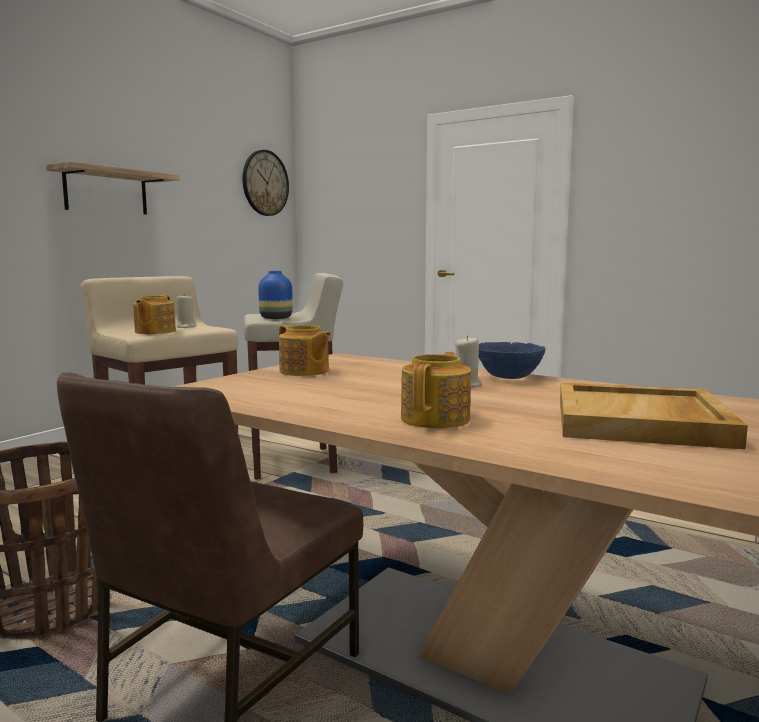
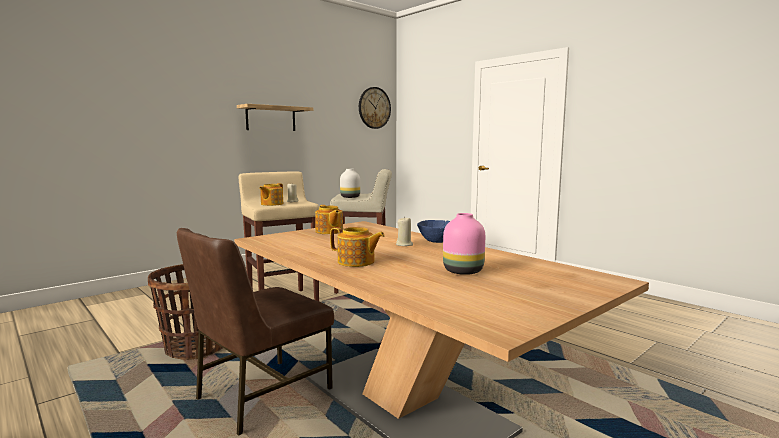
camera: 15 degrees right, 0 degrees up
(277, 318) = (350, 197): blue vase -> white vase
(437, 419) = (356, 262): teapot -> teapot turned 75 degrees clockwise
(641, 422) = (463, 272): beige tray -> pink vase

